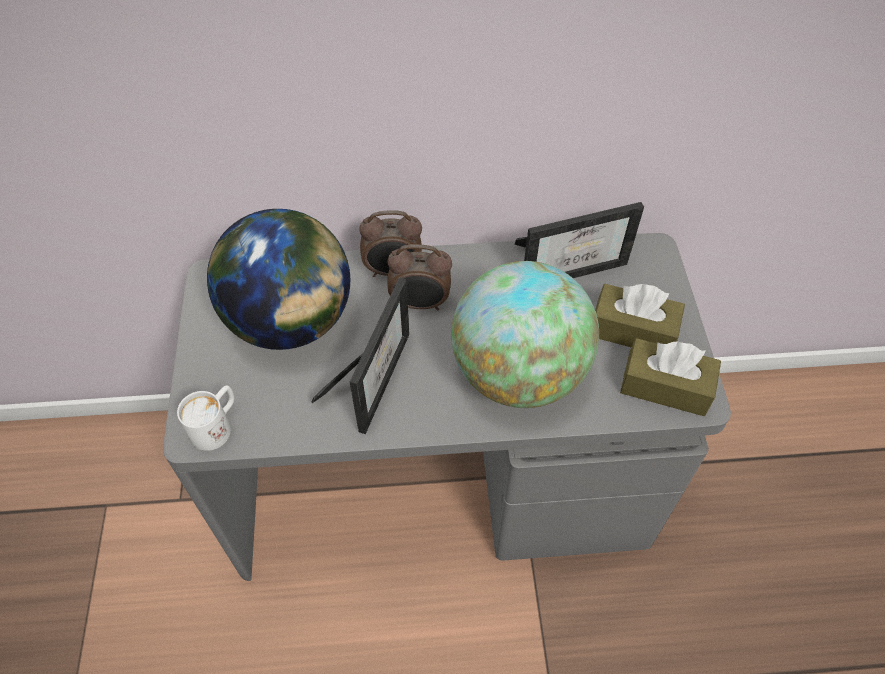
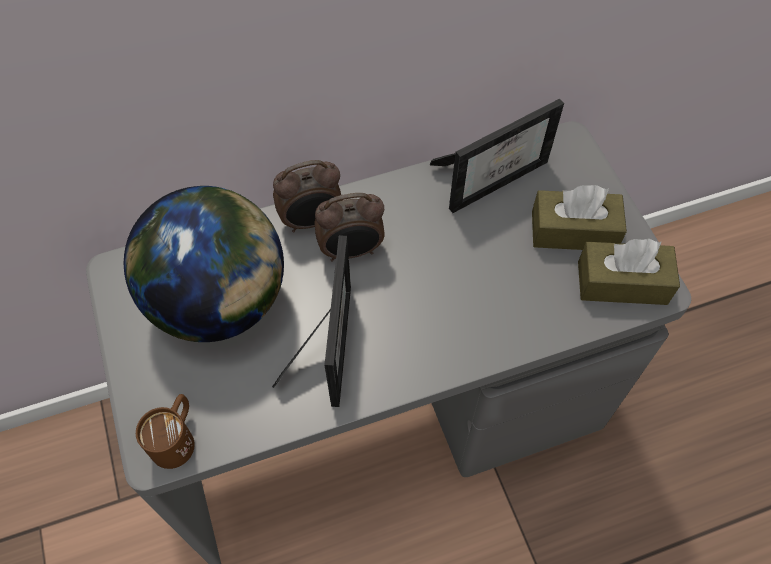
camera: 15 degrees left, 5 degrees up
(217, 425) = (177, 437): white mug -> brown mug
(518, 373) = (474, 303): globe -> none

